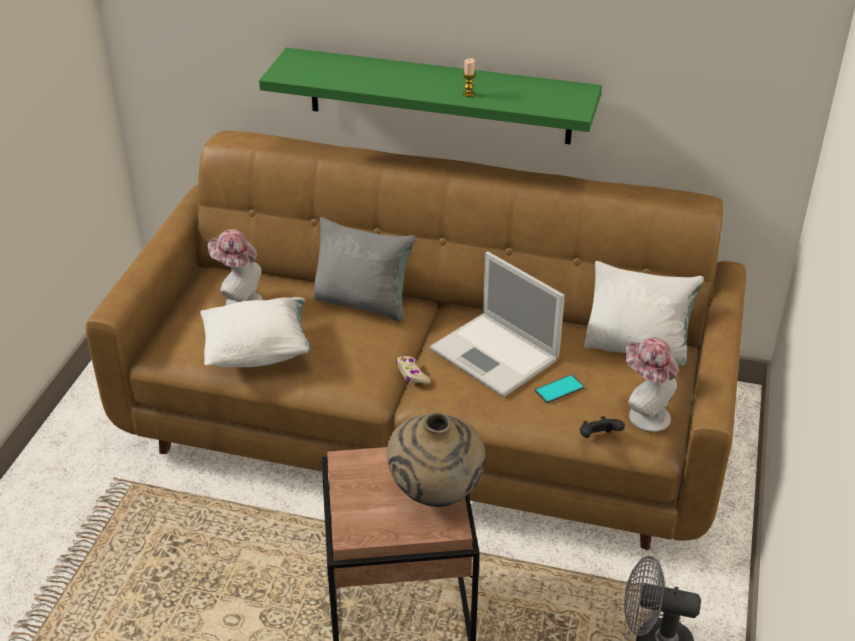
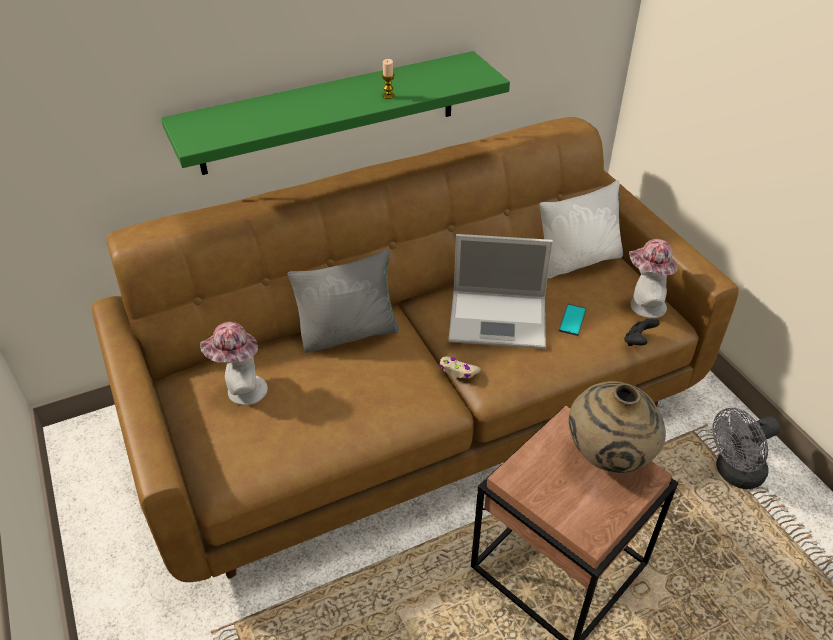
camera: 40 degrees left, 5 degrees up
(258, 352) = (314, 427): white pillow -> none

